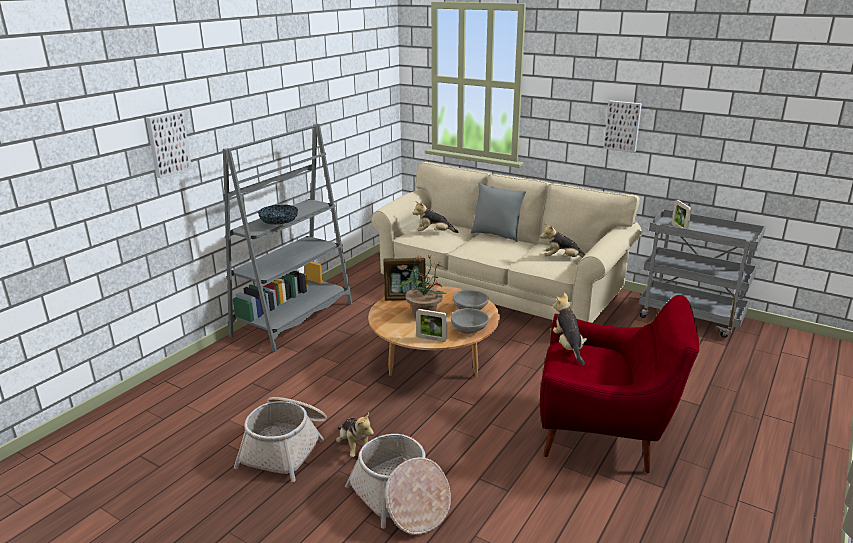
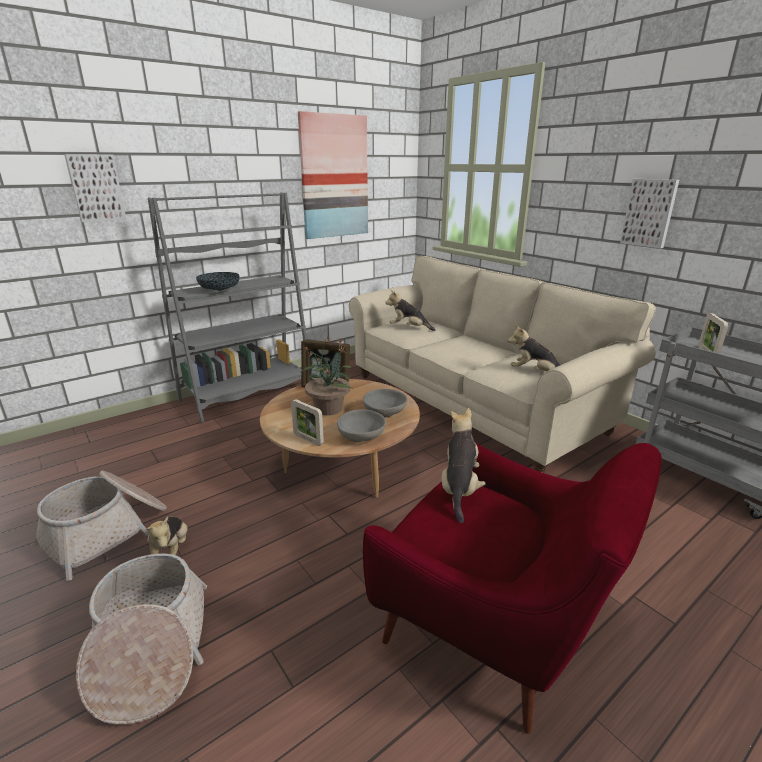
camera: 20 degrees right, 0 degrees up
(339, 97) = (334, 177): none -> picture
(496, 235) = (477, 338): grey pillow -> none

